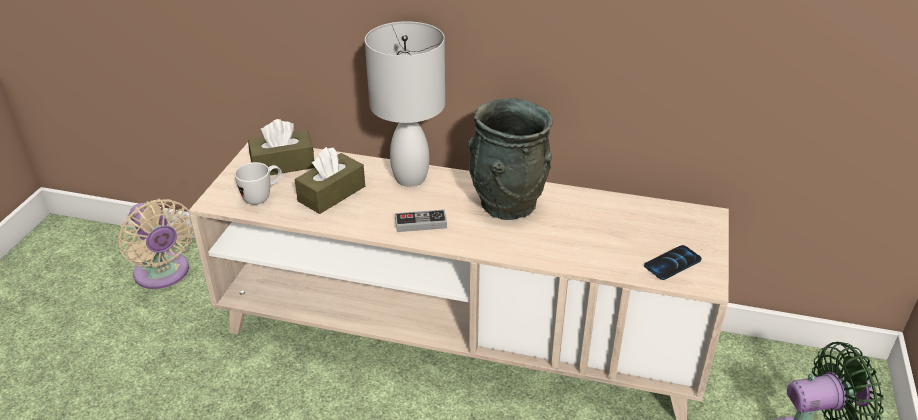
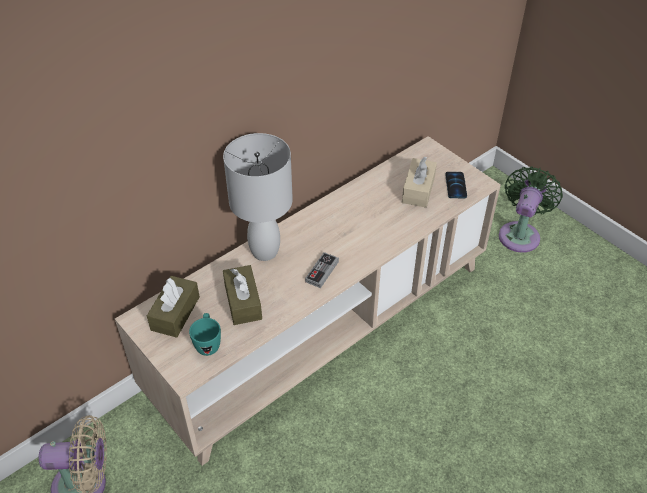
camera: 55 degrees left, 10 degrees up
(262, 197) = (208, 343): white mug -> turquoise mug
(507, 205) = (341, 221): grey vase -> none
(625, 238) = (418, 190): none -> beige tissue box

